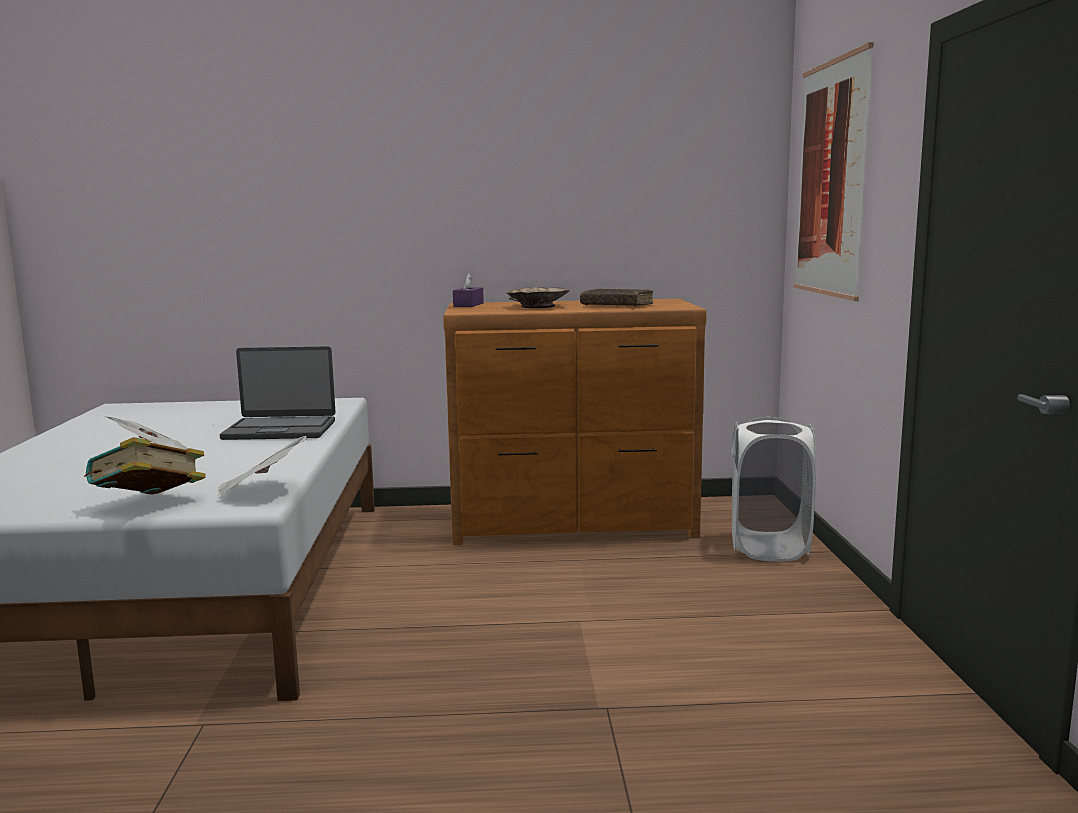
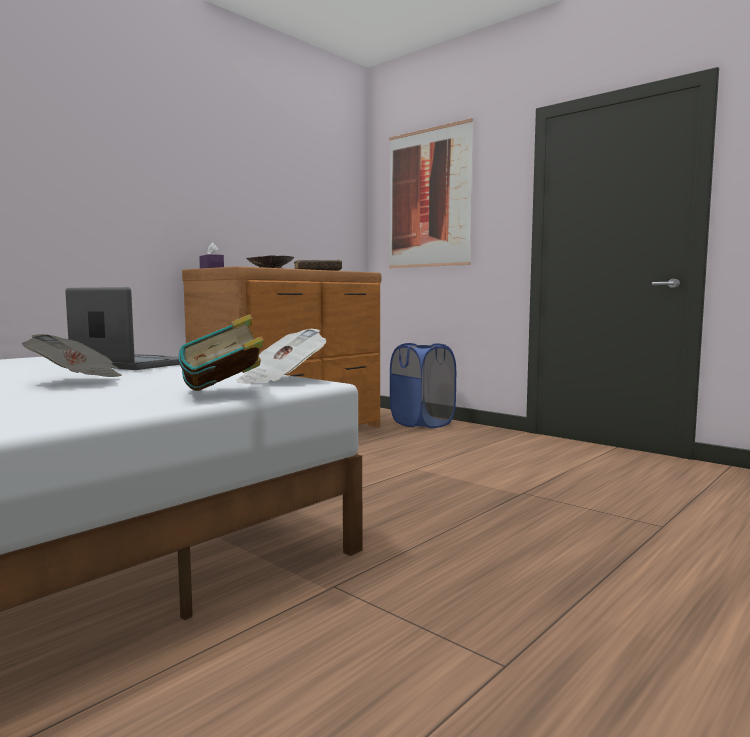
camera: 45 degrees left, 5 degrees down
(280, 430) = (130, 364): laptop -> laptop turned 105 degrees counterclockwise
(769, 547) = (422, 423): white laundry basket -> blue laundry basket

